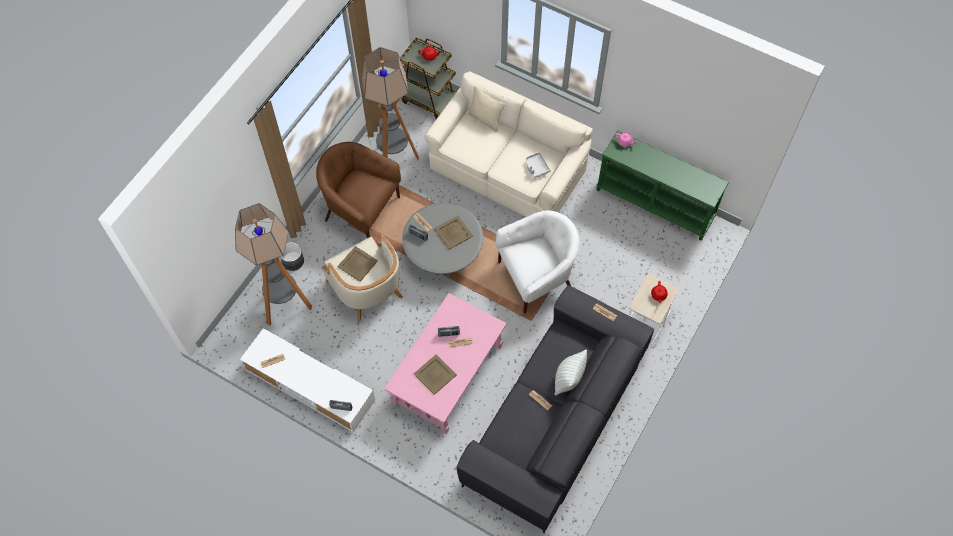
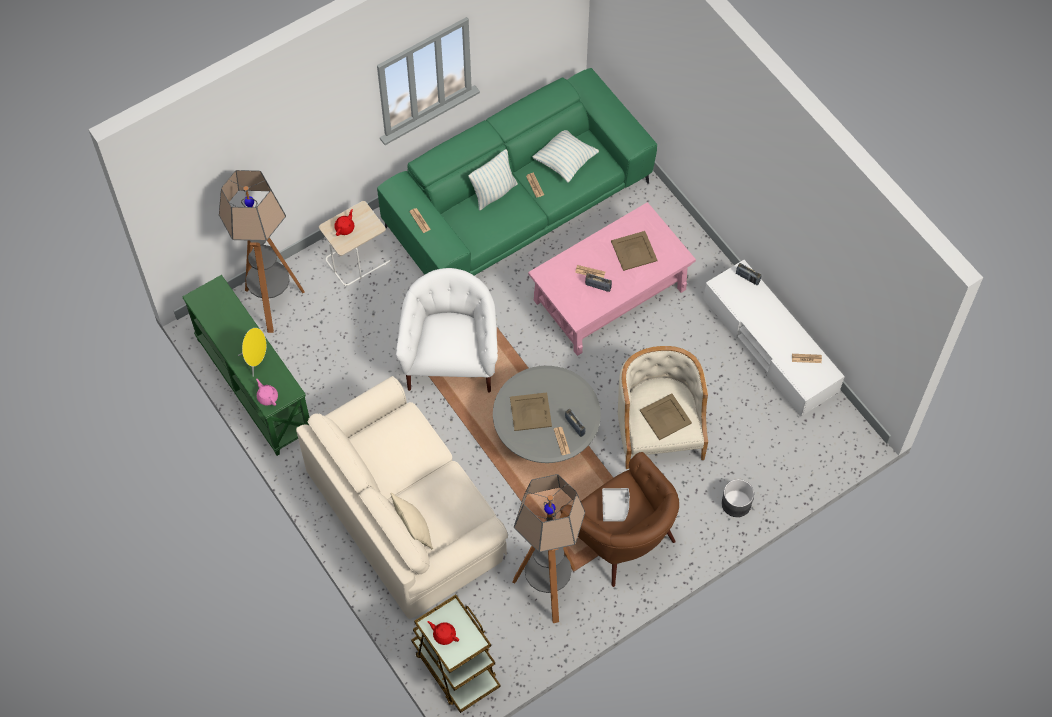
camera: 155 degrees left, 0 degrees up
(285, 305) = (765, 450): floor lamp -> floor lamp (273, 303)
(527, 432) = (565, 161): none -> pillow
(536, 167) = (388, 434): grey tray -> grey tray (615, 506)
(536, 277) = (451, 358): white armchair -> white armchair turned 90 degrees clockwise
(555, 418) = (517, 205): grey sofa -> green sofa
(648, 161) = (256, 361): none -> yellow speaker

